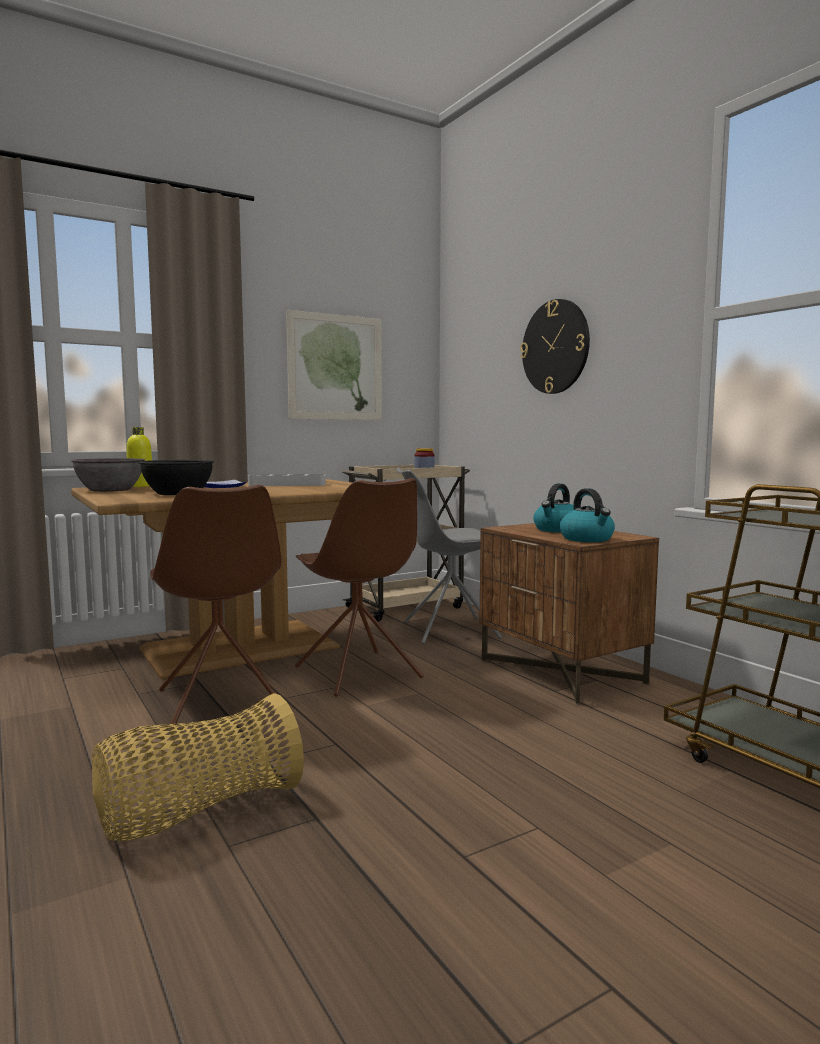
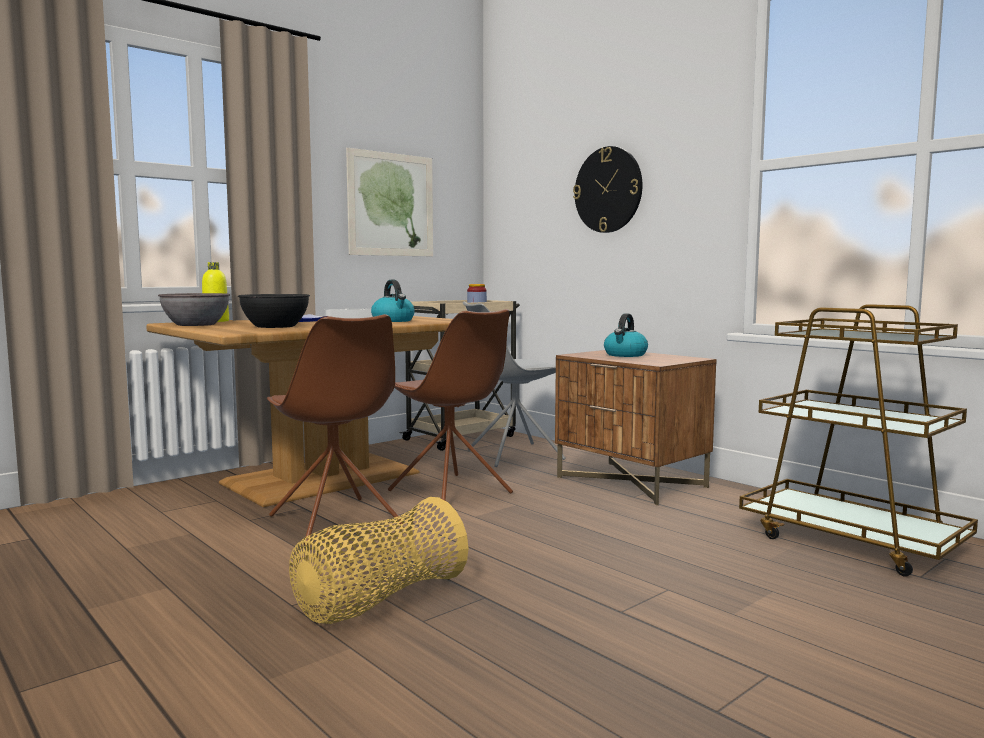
camera: 10 degrees left, 0 degrees up
(587, 539) = (659, 361): kettle -> kettle (393, 321)

